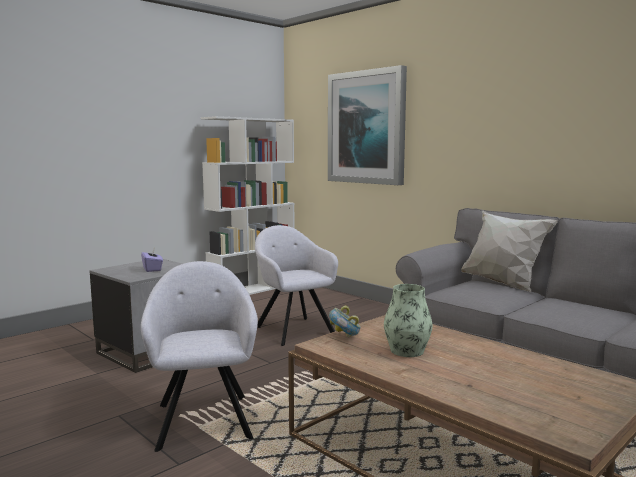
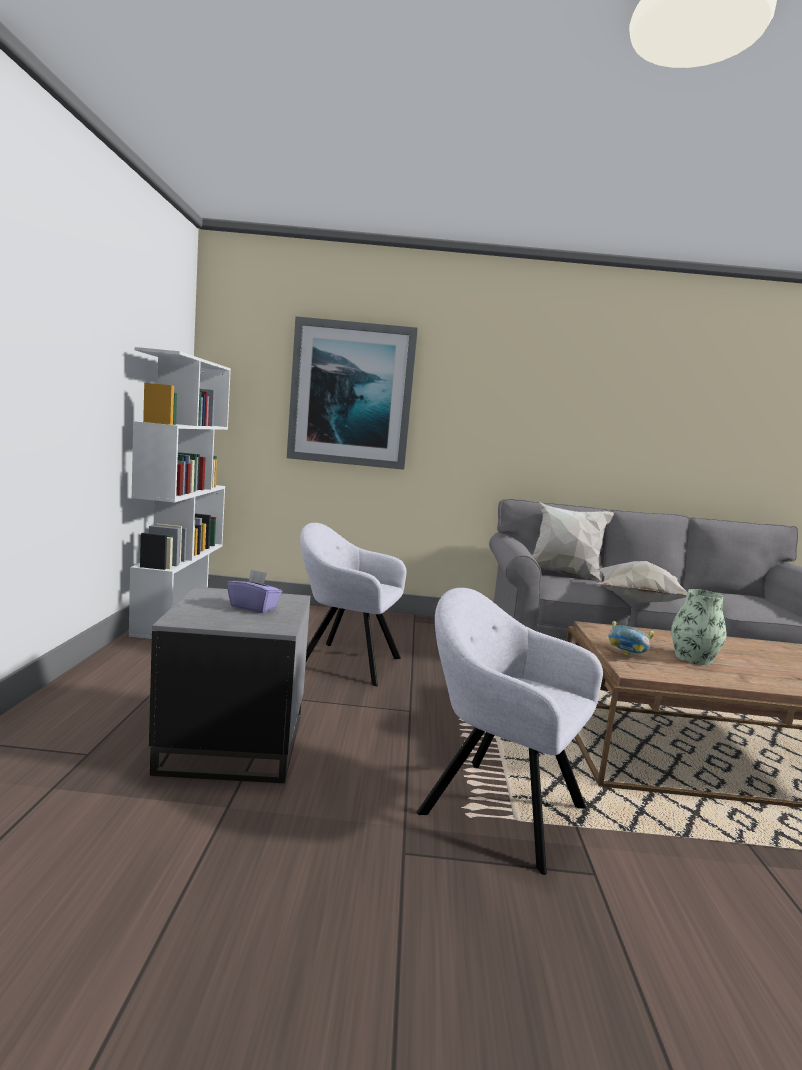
camera: 45 degrees left, 0 degrees up
(520, 311) = (636, 602): none -> white pillow

